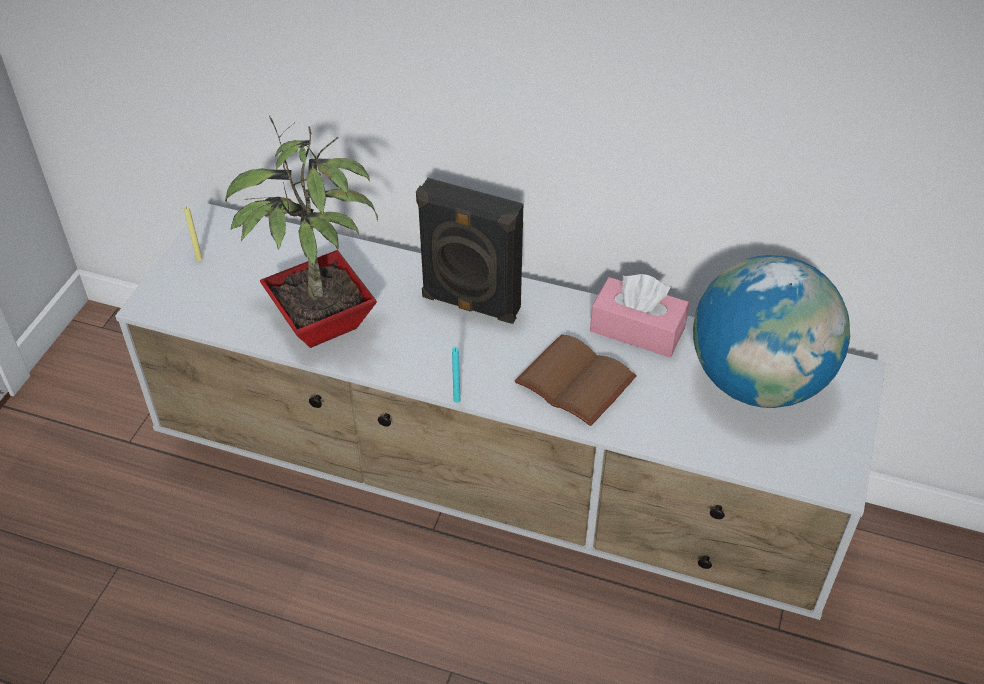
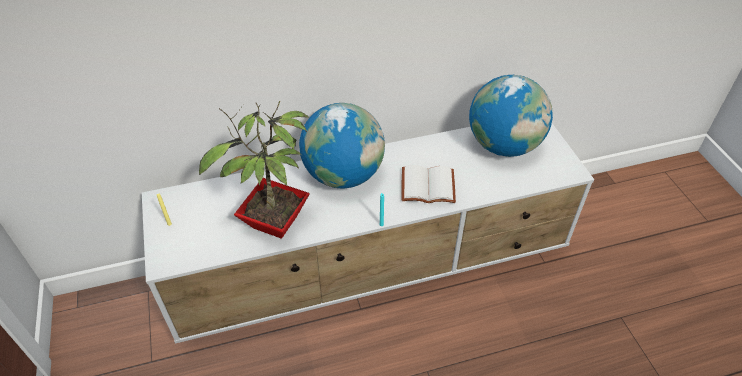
camera: 35 degrees left, 0 degrees up
(470, 305) = (343, 175): black speaker -> globe
(572, 382) = (427, 187): brown book -> white book
(637, 330) = (432, 148): pink tissue box -> none

